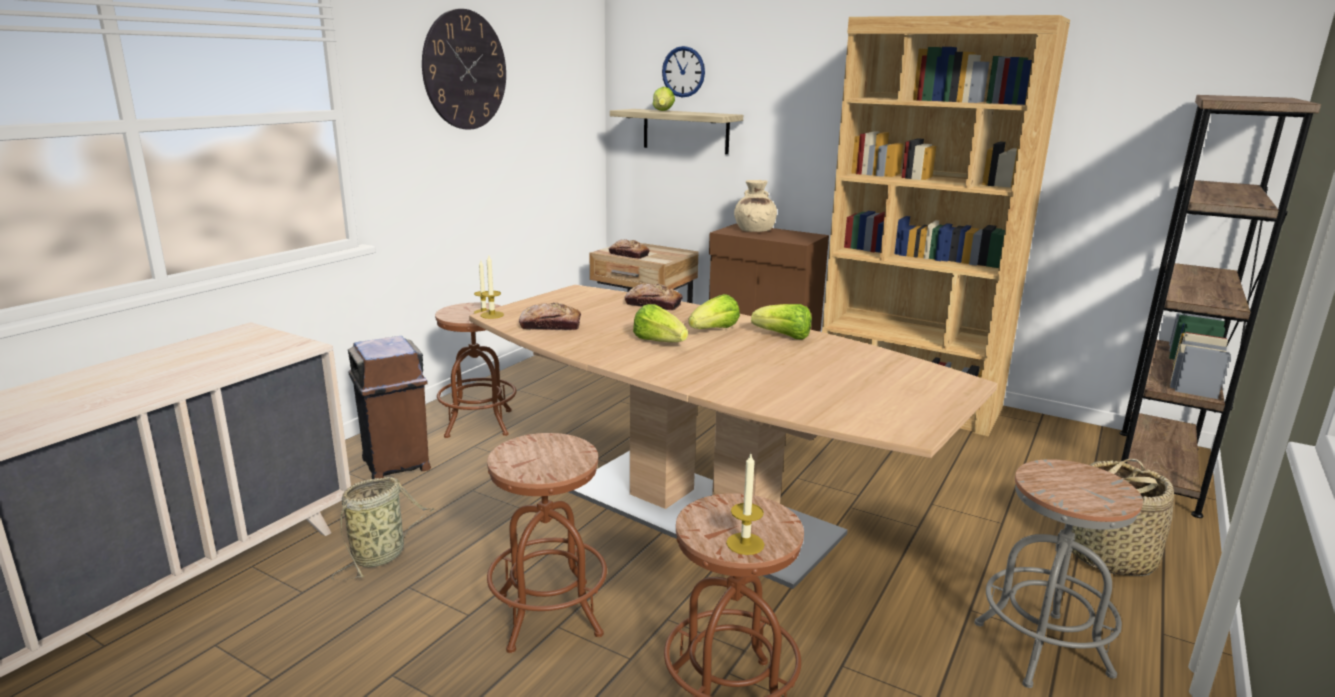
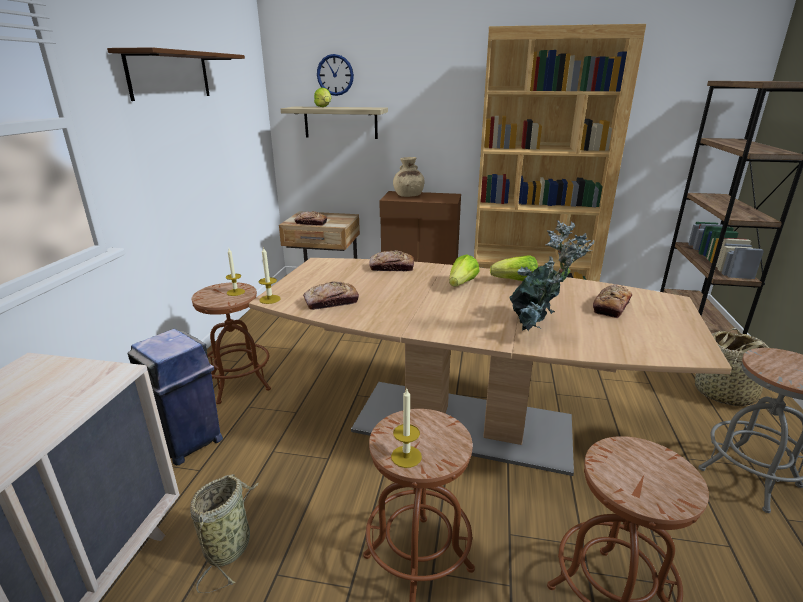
camera: 20 degrees left, 5 degrees up
(396, 465) = (188, 442): brown trash can -> blue trash can
(465, 70) = (170, 75): wall clock -> brown shelf
(659, 342) = (434, 303): lettuce -> none
(743, 381) = (536, 330): none -> potted plant
(745, 544) = (670, 494): candle -> candle (406, 456)
(870, 375) = (611, 306): none -> bread

